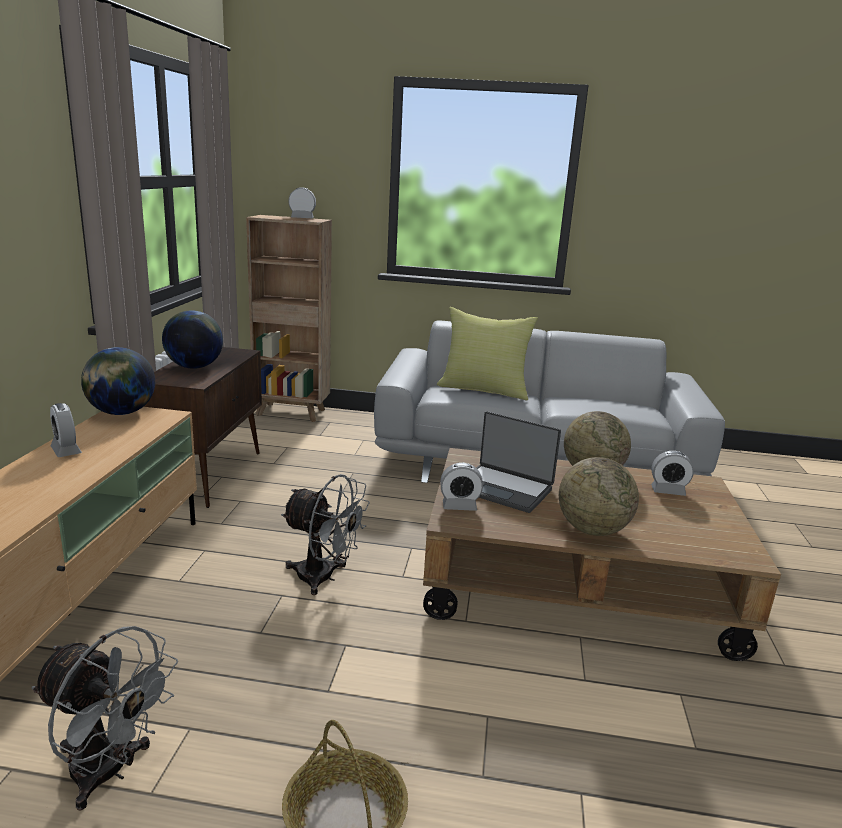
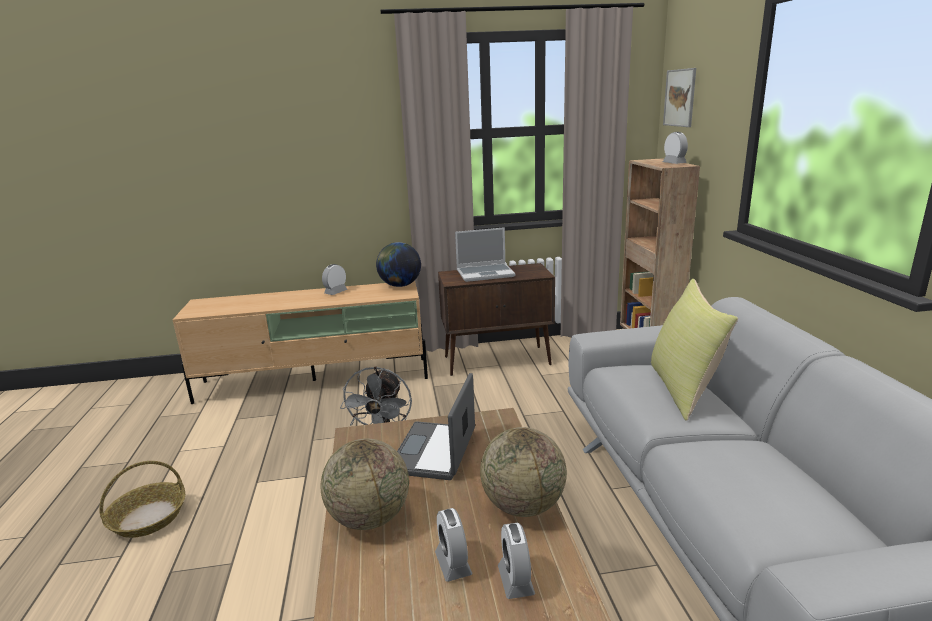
camera: 75 degrees right, 0 degrees up
(110, 772) = (194, 435): grey fan -> none
(194, 367) = (486, 273): globe -> laptop
(271, 153) = (679, 98): none -> picture
(459, 506) = (385, 434): alarm clock -> alarm clock (453, 564)

